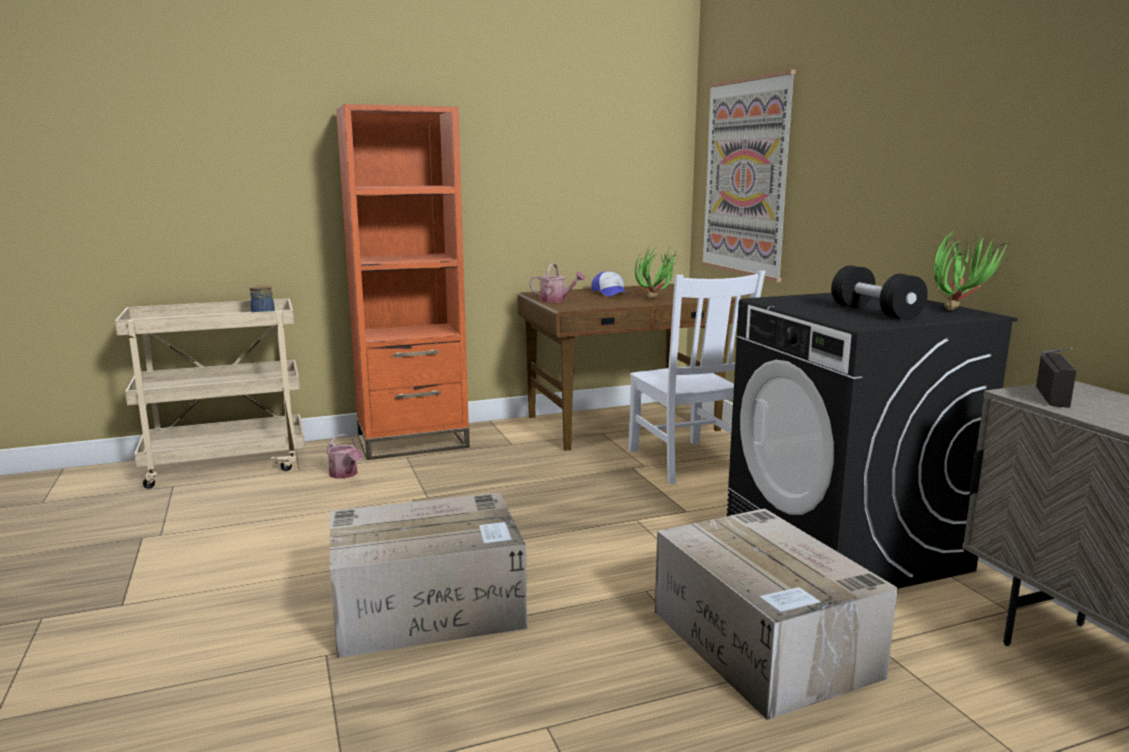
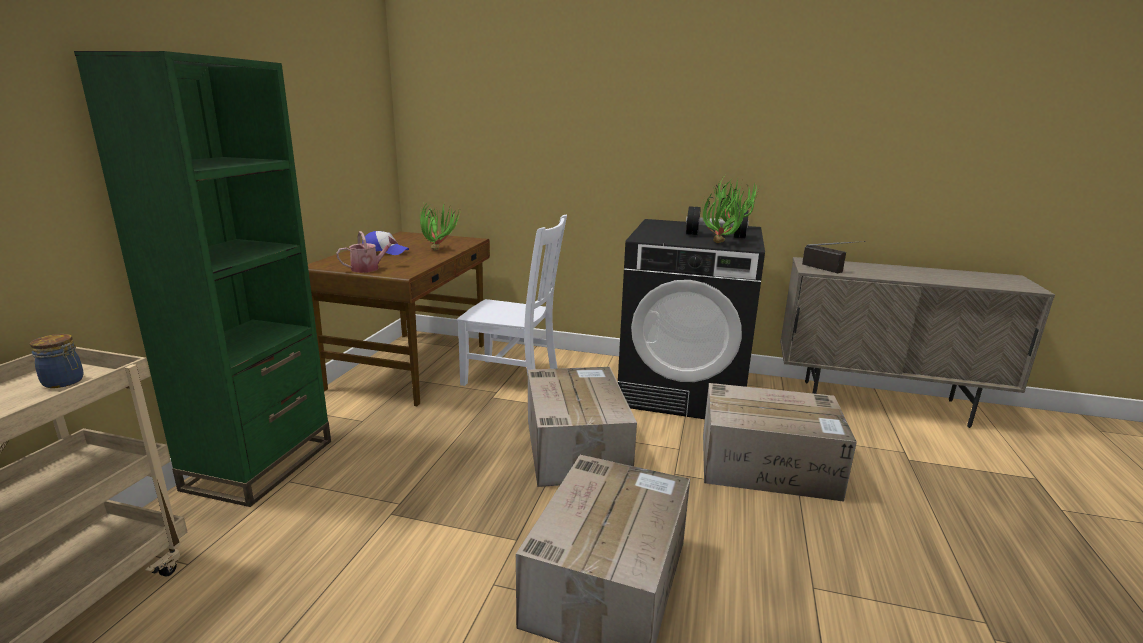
camera: 55 degrees left, 5 degrees up
(345, 474) = (262, 534): watering can -> none
(413, 442) = (260, 464): orange bookcase -> green bookcase
(611, 529) = (575, 447): none -> cardboard box
(745, 177) = (476, 137): picture -> none
(838, 318) = (724, 244): none -> potted plant

